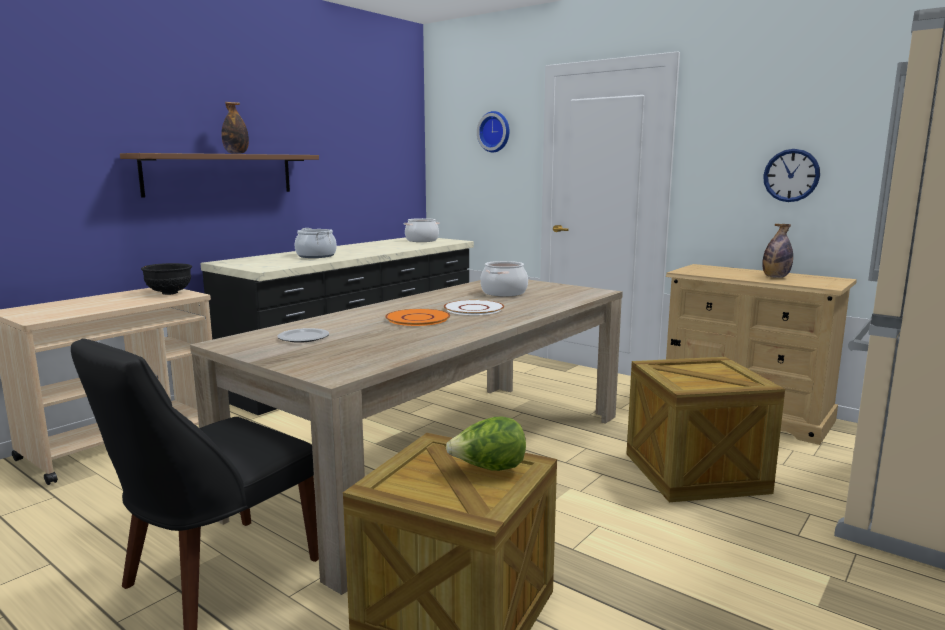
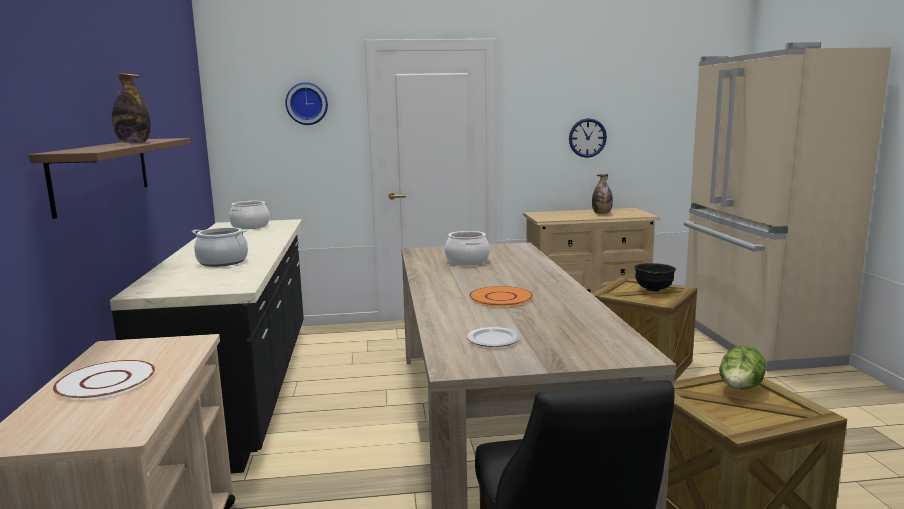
camera: 45 degrees left, 0 degrees up
(170, 293) = (159, 347): black bowl -> black bowl (654, 290)
(474, 309) = (502, 279): white plate -> white plate (106, 381)

